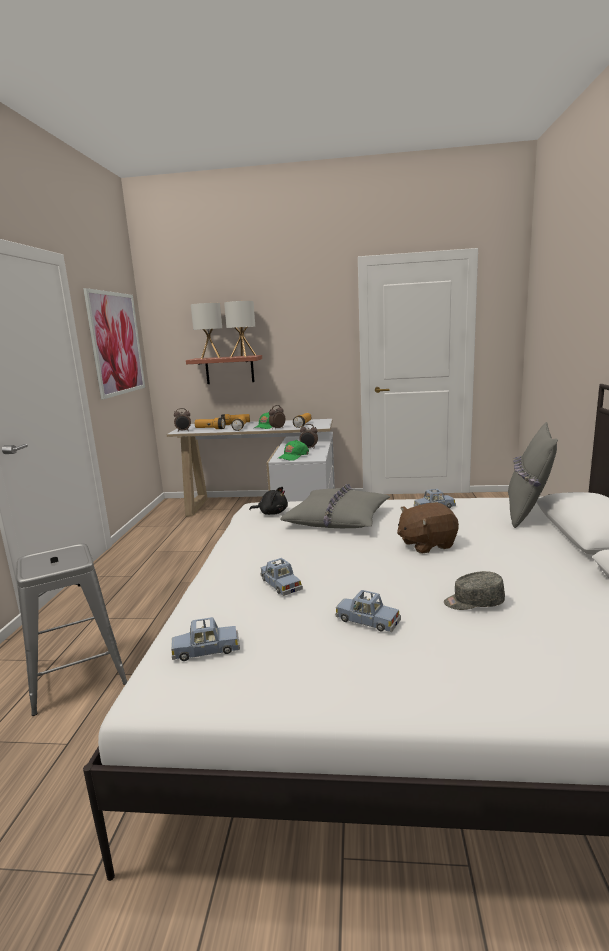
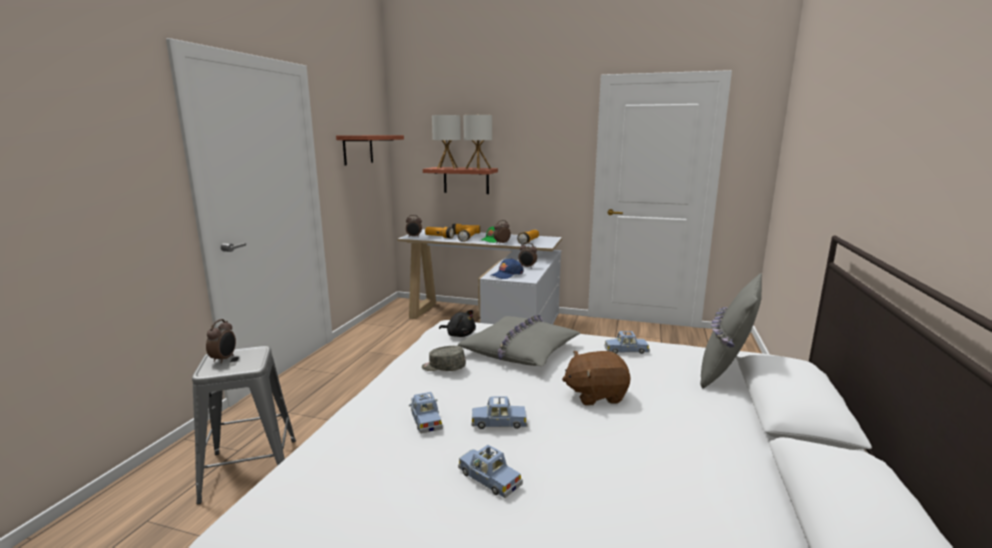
camera: 10 degrees right, 0 degrees up
(42, 560) = (224, 359): none -> alarm clock
(116, 343) = (358, 149): picture -> shelf
(206, 650) = (317, 484): blue toy car -> blue toy car (499, 423)
(293, 456) = (507, 274): green cap -> blue cap
(473, 602) = (612, 476): grey cap -> grey cap (443, 367)

